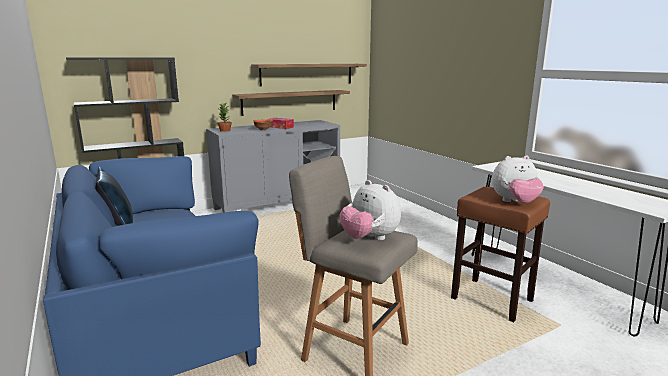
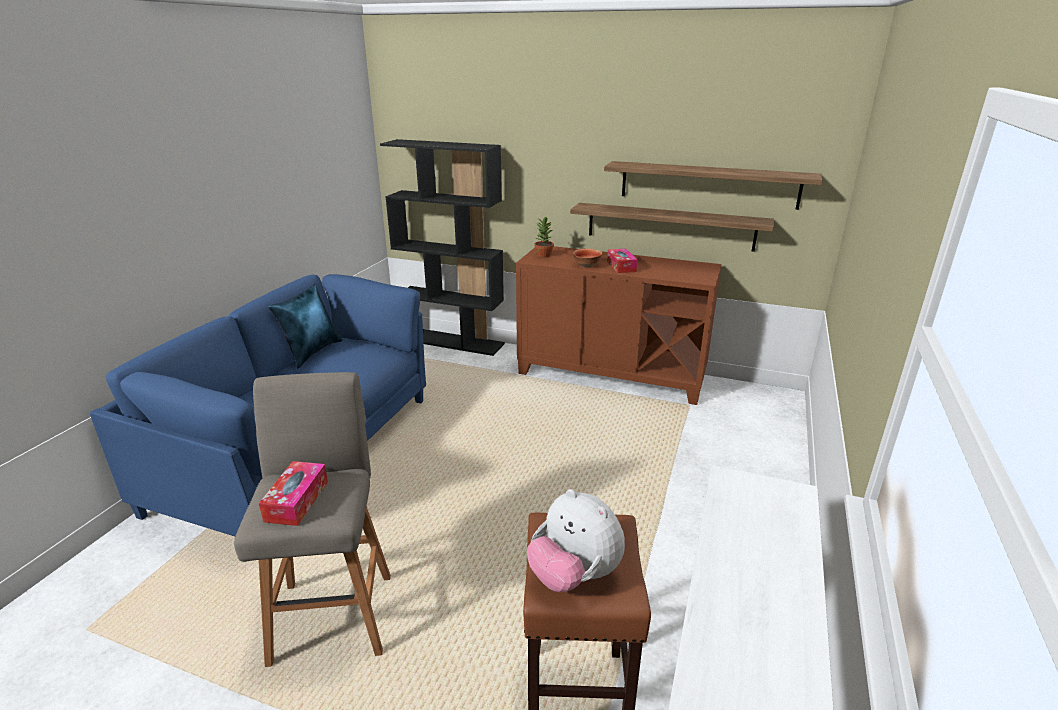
camera: 50 degrees right, 10 degrees up
(277, 204) = (611, 374): grey cabinet -> brown cabinet
(369, 239) = (297, 501): plush toy -> tissue box

